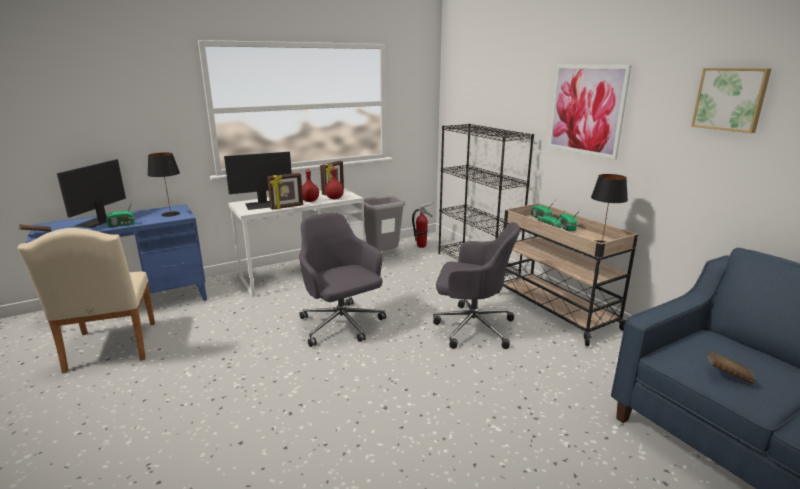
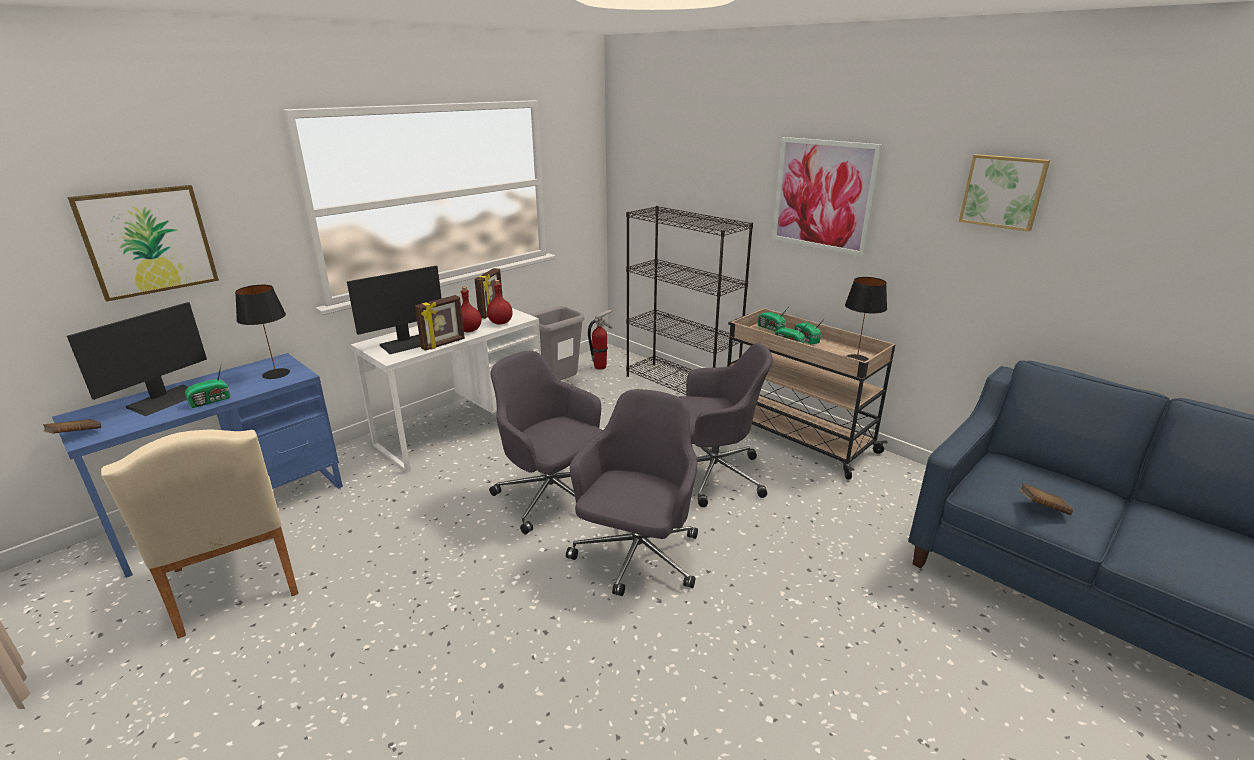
camera: 15 degrees left, 5 degrees up
(97, 221) = (165, 400): monitor -> monitor turned 150 degrees counterclockwise
(103, 119) = (148, 241): none -> picture
(383, 375) = (636, 557): none -> grey office chair

